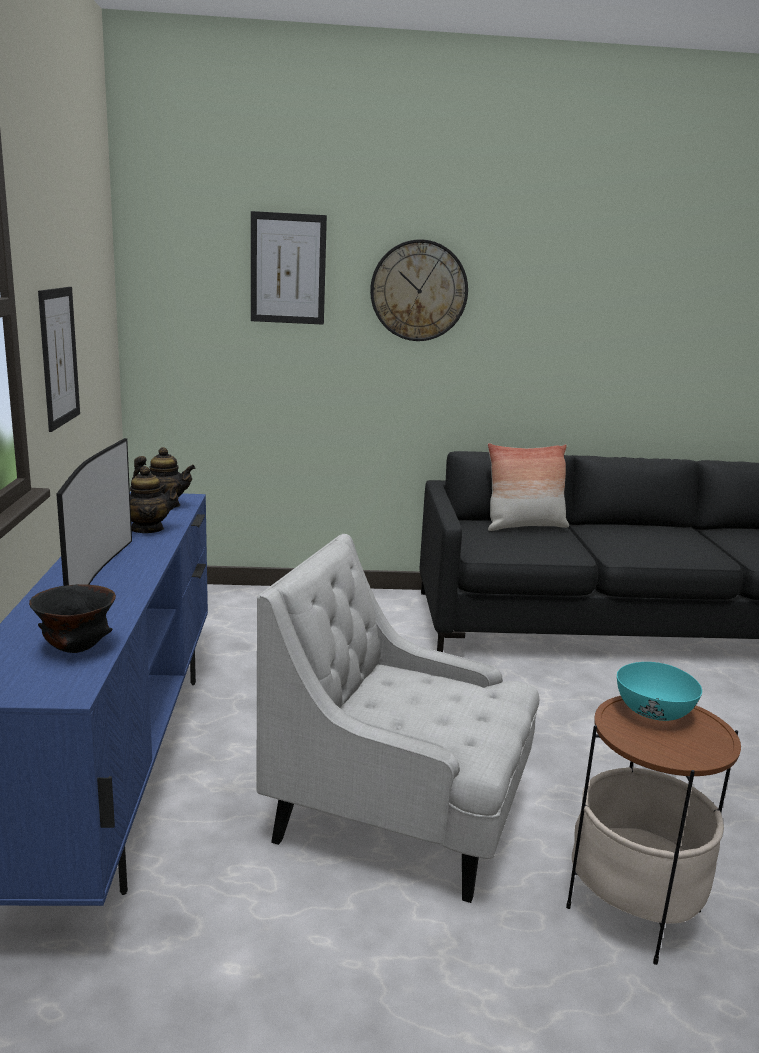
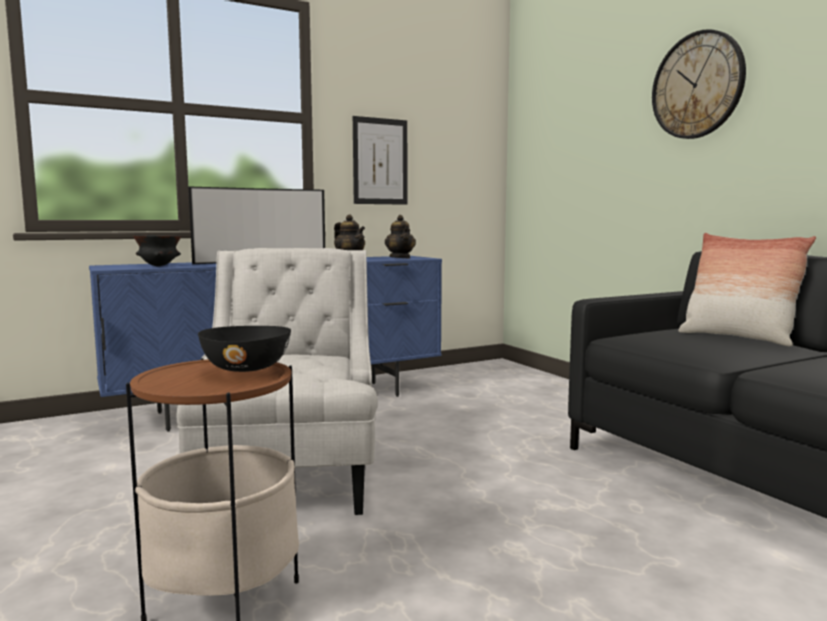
camera: 65 degrees right, 10 degrees down
(288, 269) = (597, 93): picture -> none
(653, 710) = (247, 368): turquoise bowl -> black bowl

